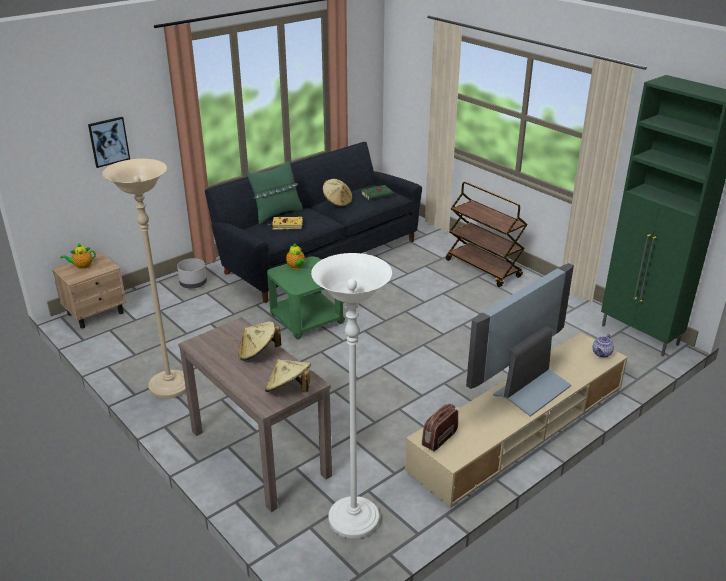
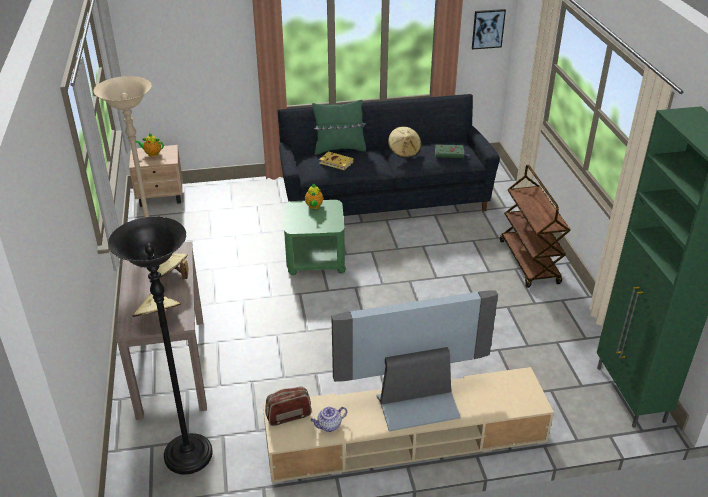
camera: 30 degrees right, 5 degrees up
(108, 141) = (191, 48): picture -> picture (488, 28)
(193, 283) = (254, 193): grey planter -> none
(353, 520) = (188, 456): white floor lamp -> black floor lamp
(602, 354) = (528, 398): teapot -> teapot (329, 426)

